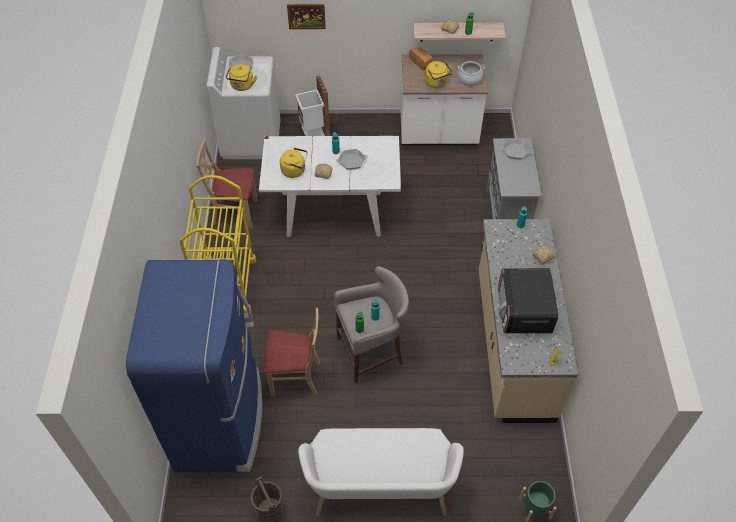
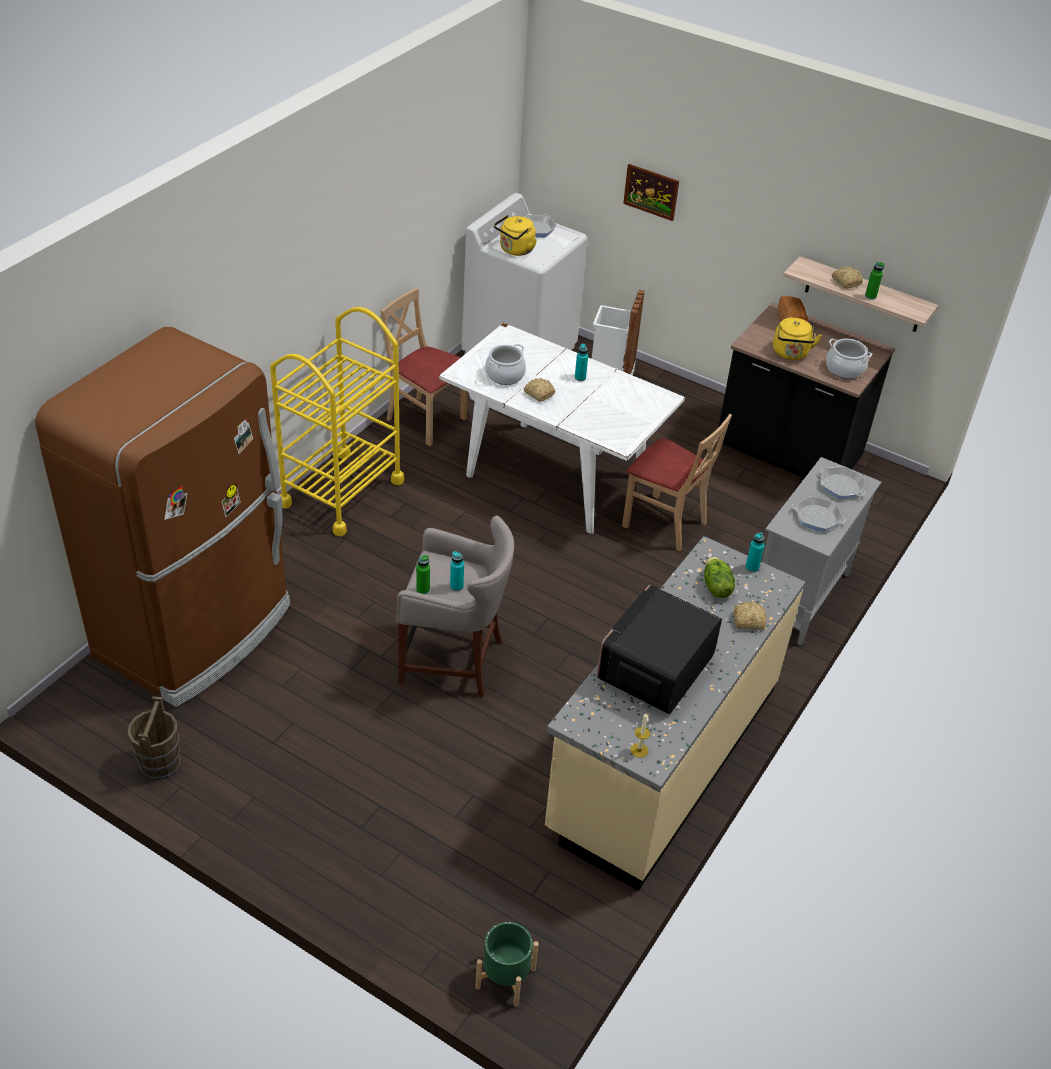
camera: 30 degrees right, 10 degrees down
(220, 419) = (197, 632): blue fridge -> brown fridge
(295, 171) = (505, 375): yellow kettle -> cooking pot
(295, 378) = (329, 637): beige chair -> beige chair (665, 523)
(351, 161) = (590, 397): frying pan -> frying pan (817, 518)
(380, 492) = (312, 827): white bench -> none
(438, 133) = (788, 452): white counter -> black counter
(513, 246) = (715, 587): none -> lettuce

